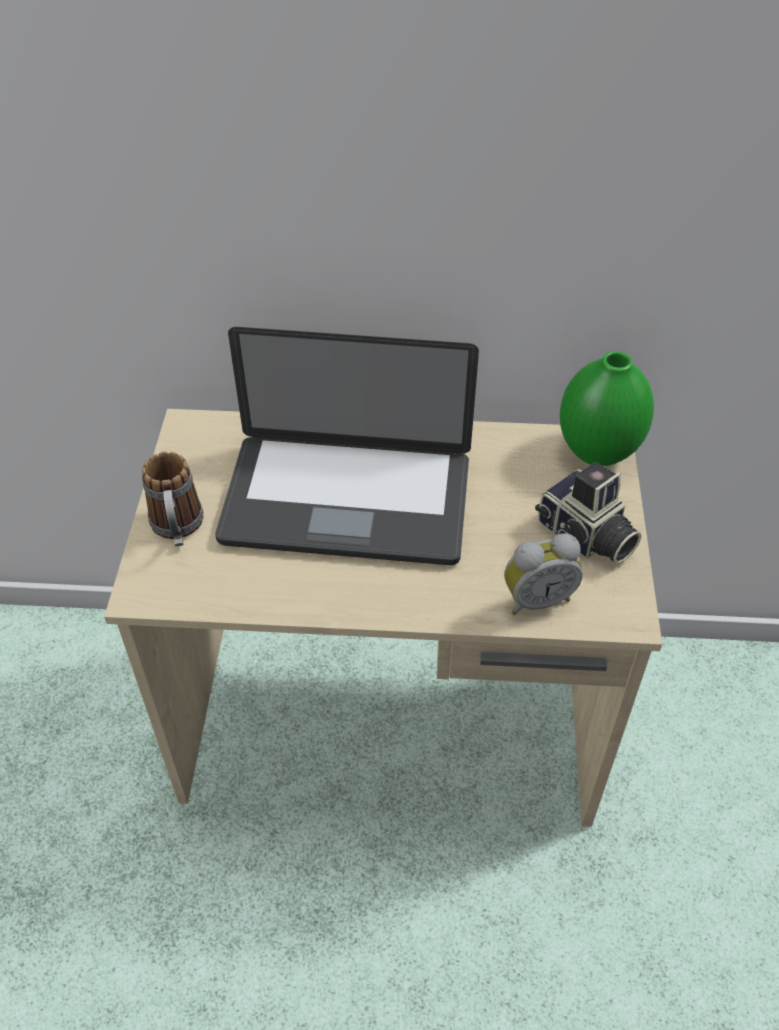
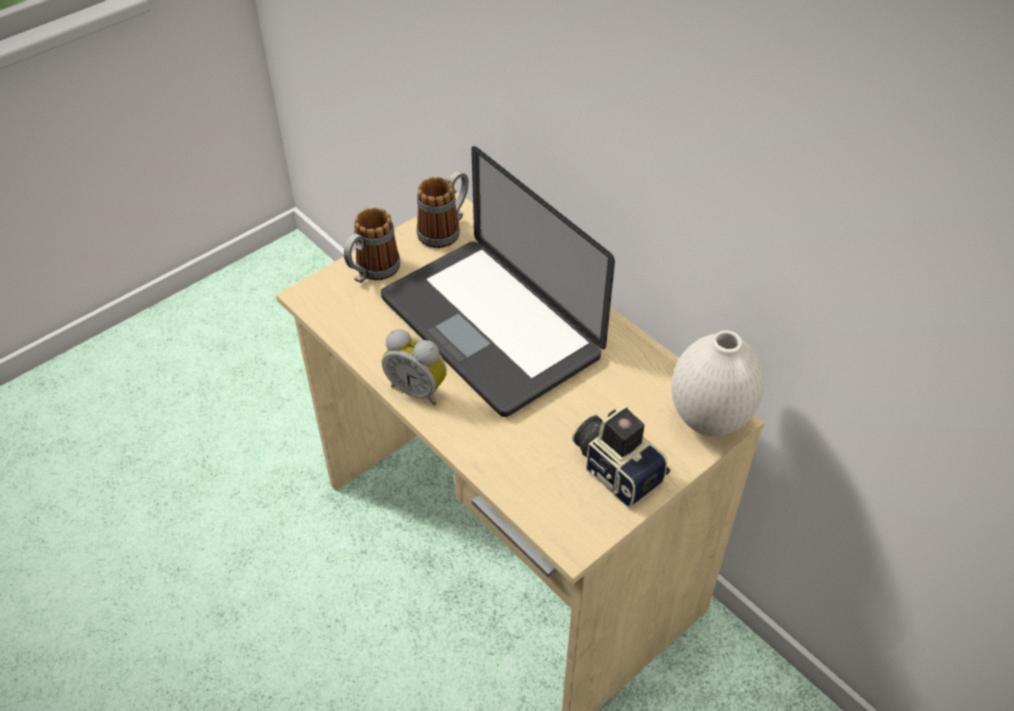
camera: 45 degrees right, 0 degrees up
(198, 447) = (445, 230): none -> mug
(536, 598) = (527, 480): alarm clock -> alarm clock (418, 389)
(585, 537) = (617, 468): camera -> camera turned 135 degrees clockwise
(597, 452) = (709, 419): green vase -> white vase

